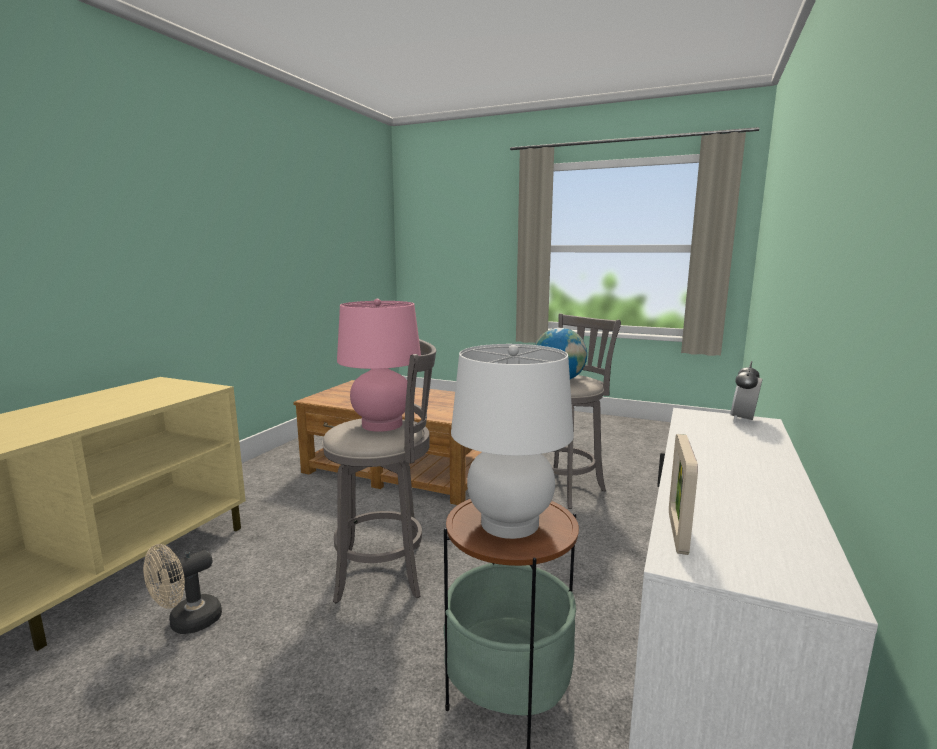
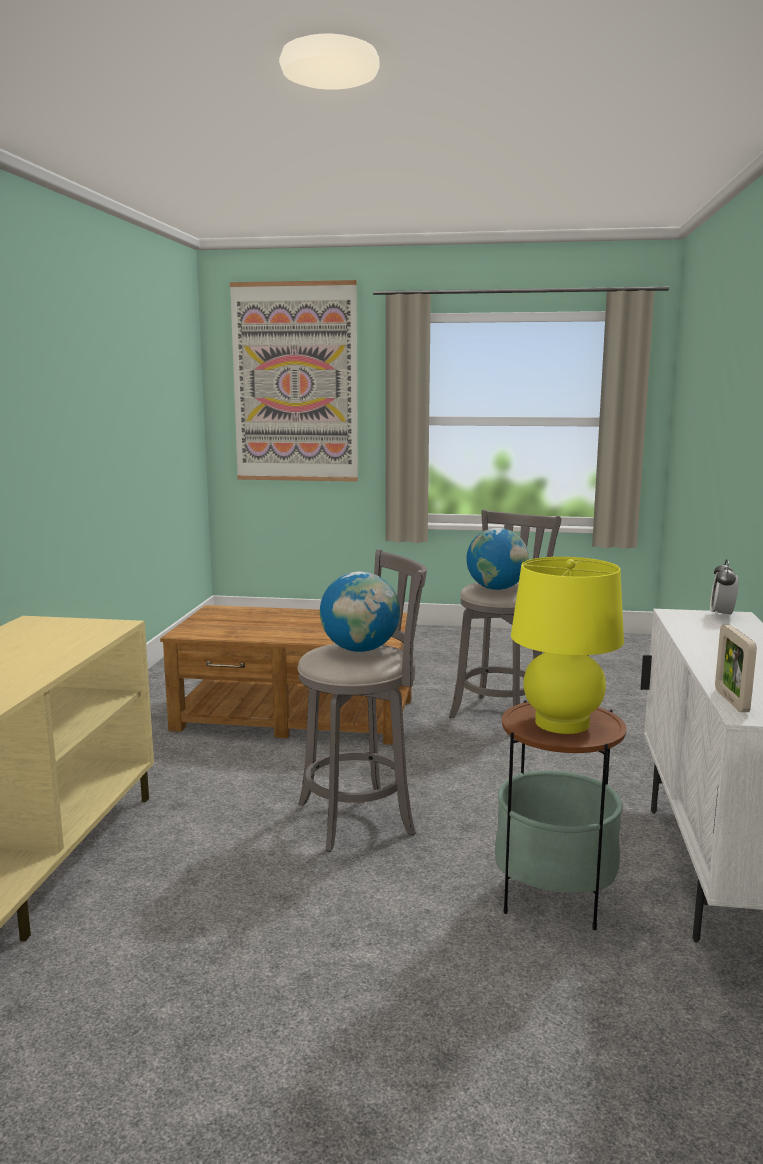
camera: 15 degrees left, 0 degrees up
(187, 623) = (178, 892): beige fan -> none
(382, 424) = (360, 650): pink table lamp -> globe
(455, 221) = (295, 383): none -> picture
(509, 523) = (562, 723): white table lamp -> yellow table lamp

